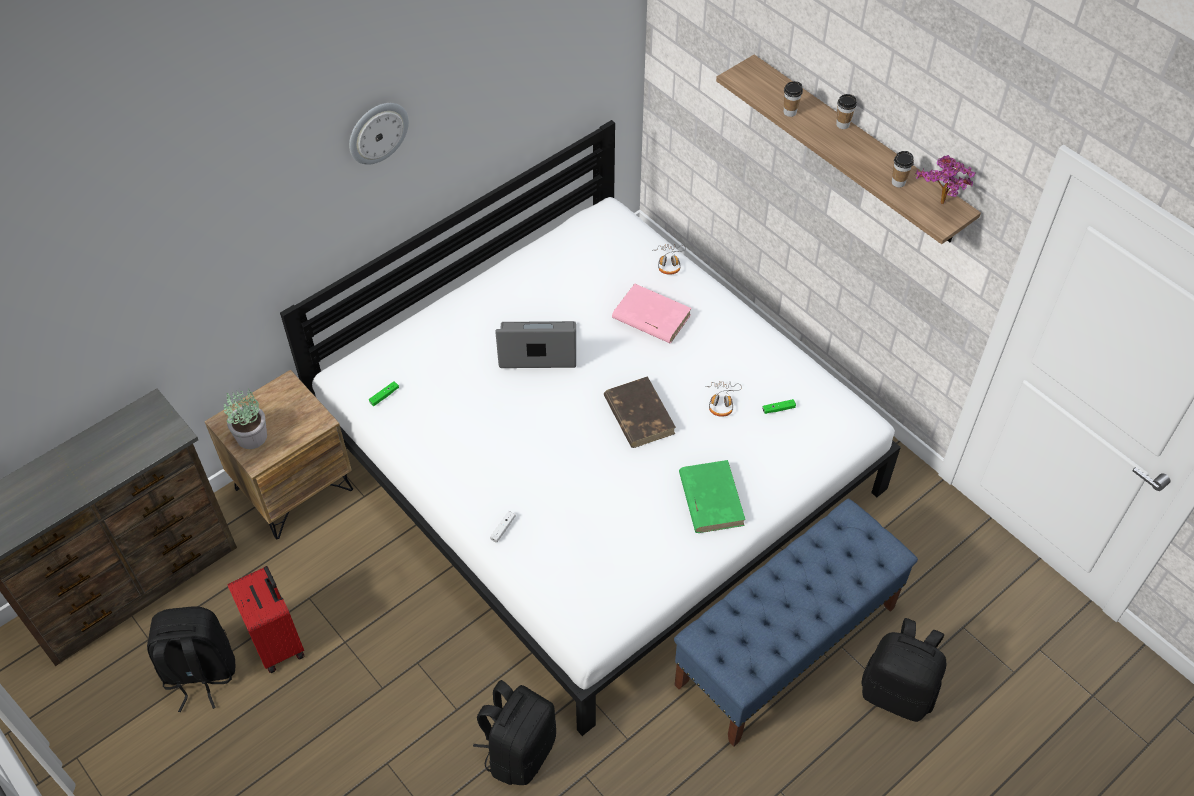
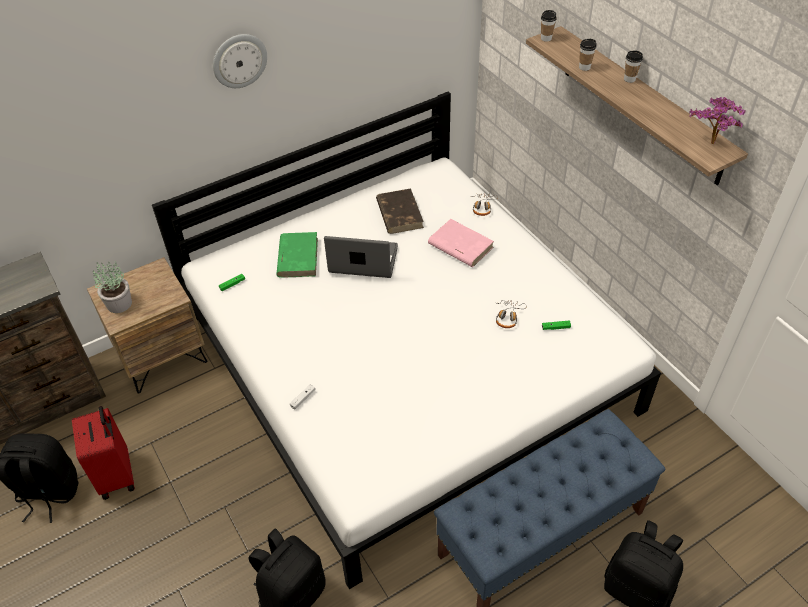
camera: 10 degrees right, 5 degrees down
(638, 414) = (435, 319): brown book -> brown book (399, 213)
(710, 498) = (485, 394): green book -> green book (297, 257)
(898, 182) = (673, 125): cup -> cup (546, 38)

